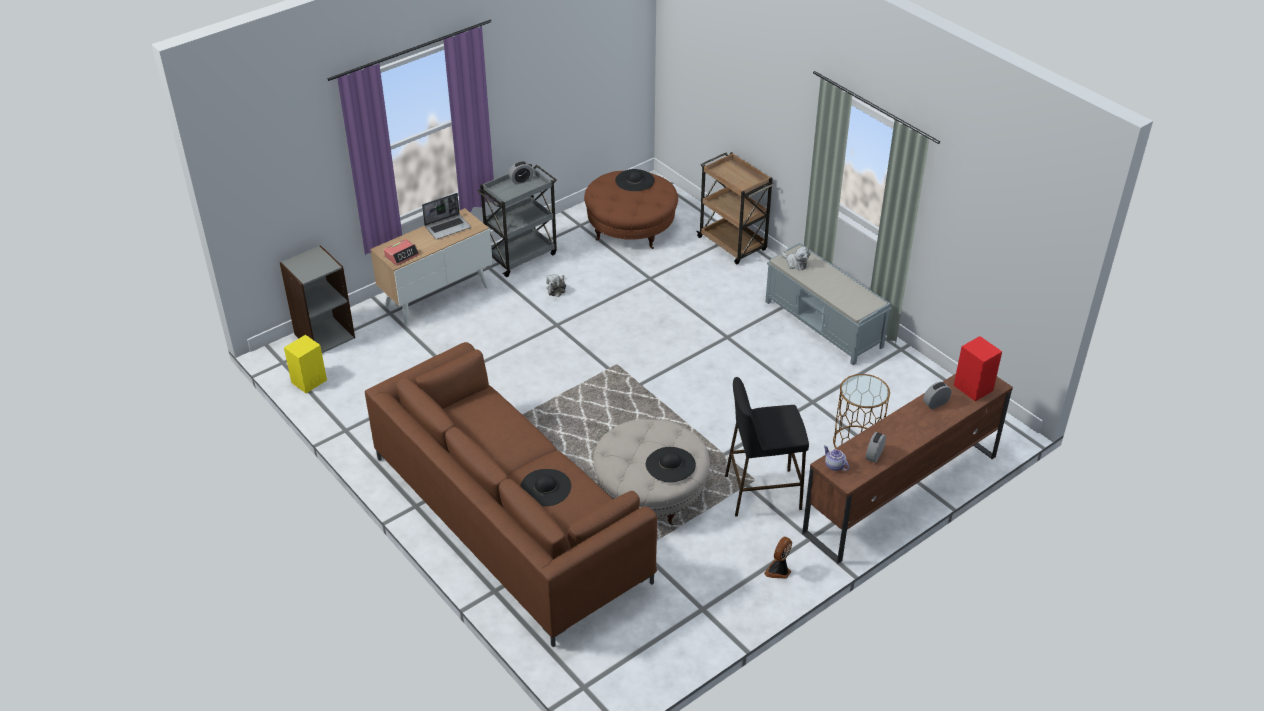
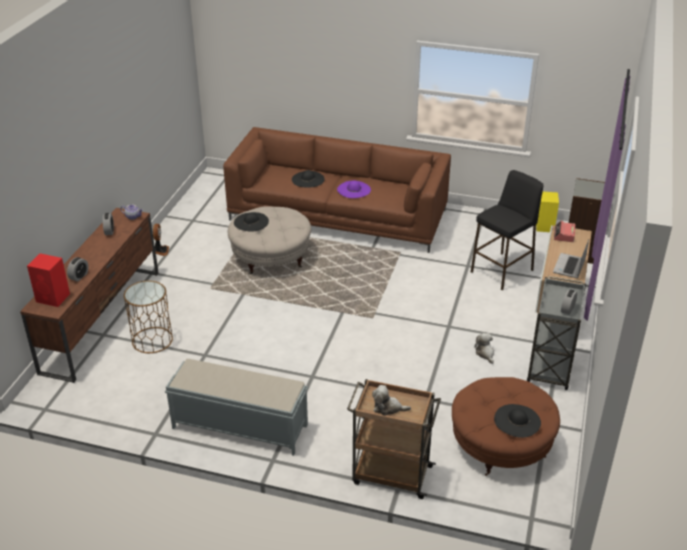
camera: 145 degrees right, 5 degrees down
(509, 441) = (354, 189): none -> purple hat
(762, 492) = (200, 284): black stool -> black stool (502, 271)
(795, 263) = (278, 387): plush toy -> plush toy (388, 408)

